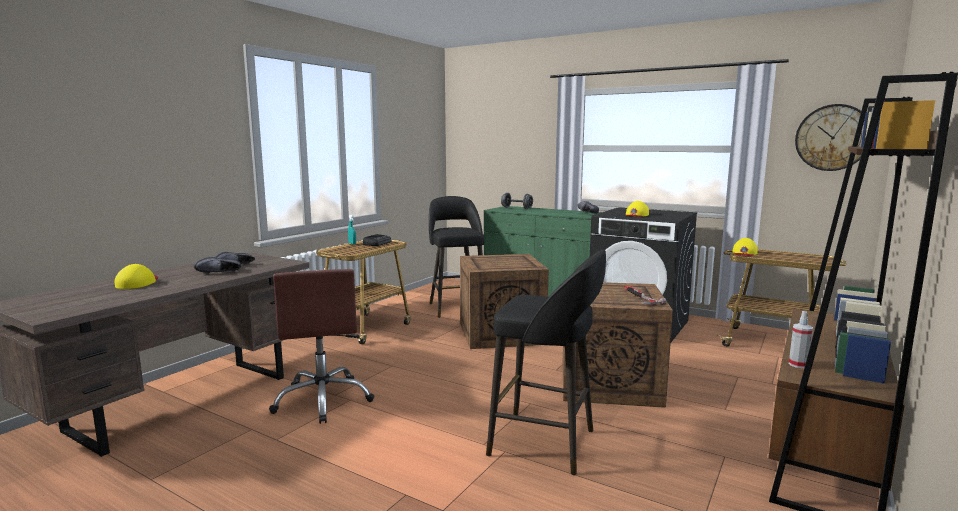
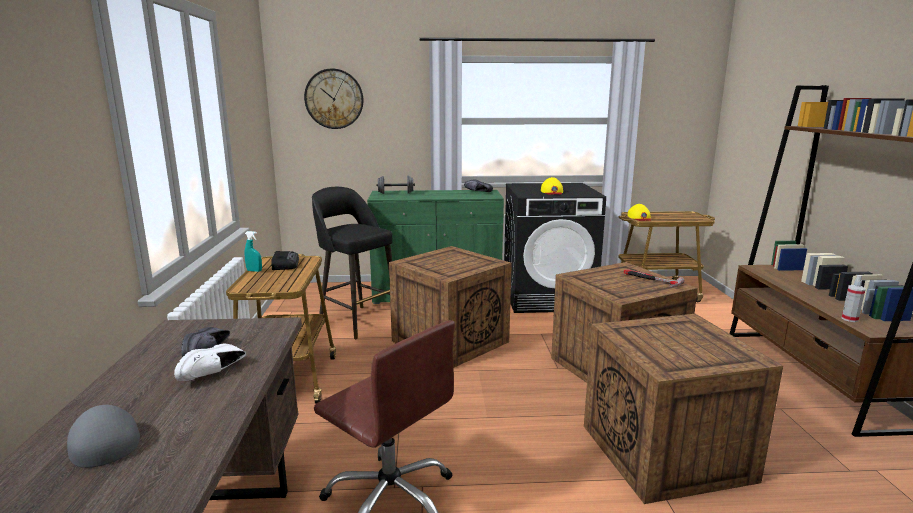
camera: 35 degrees left, 5 degrees up
(138, 283) = (104, 440): yellow cap -> grey cap
(220, 273) = (214, 373): black shoe -> white shoe
(545, 443) = (668, 453): black stool -> crate
(832, 137) = (681, 110): wall clock -> wall clock (334, 99)

